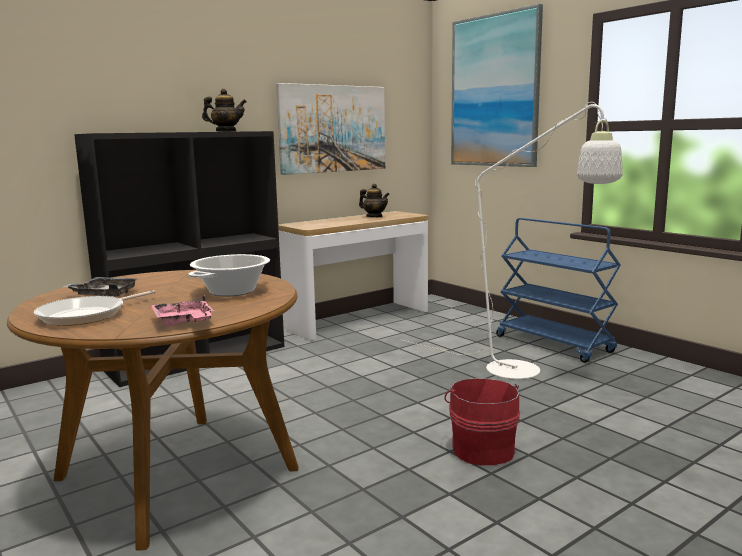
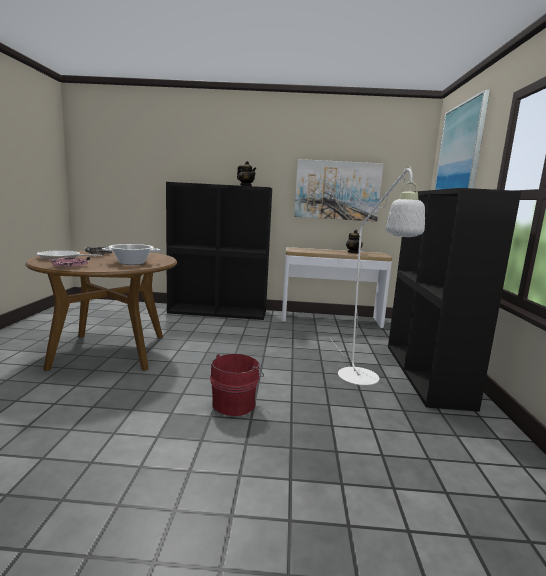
camera: 40 degrees right, 0 degrees up
(554, 344) = (427, 374): blue cart -> black bookcase

